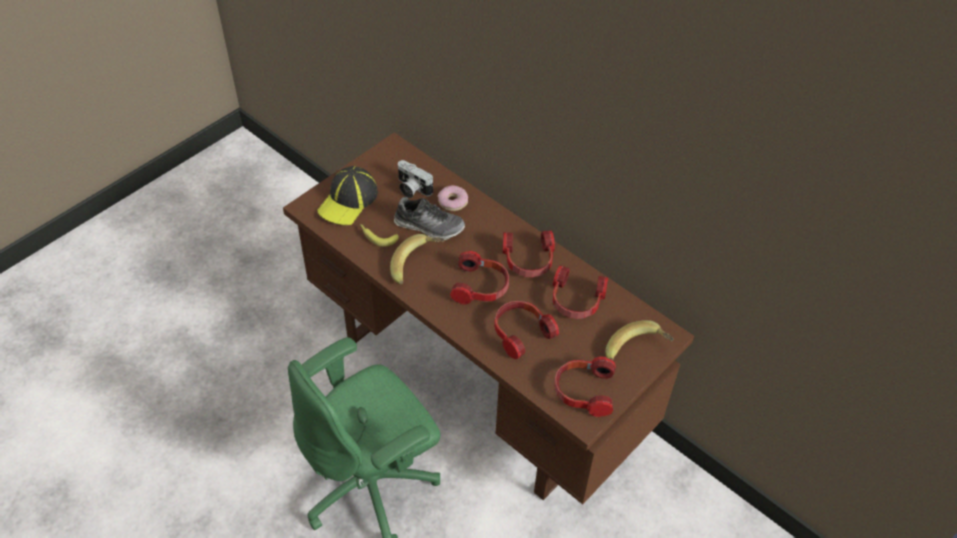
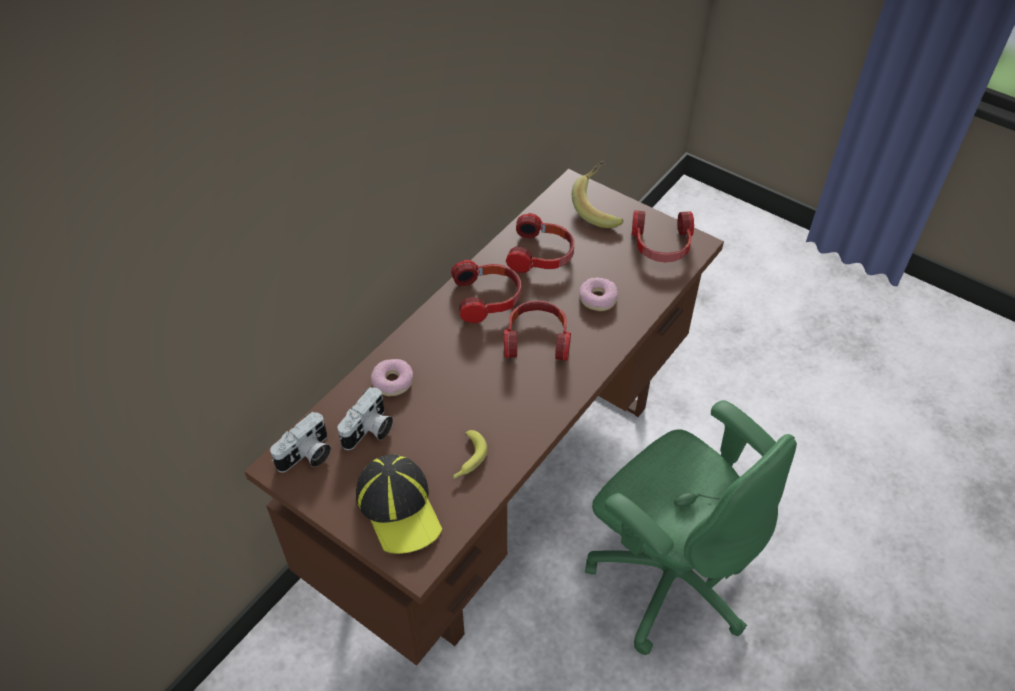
camera: 95 degrees left, 0 degrees up
(348, 200) = (399, 507): cap -> cap turned 45 degrees clockwise
(398, 159) = (307, 456): none -> camera
(417, 266) = (515, 406): banana -> none
(429, 226) = (441, 402): shoe -> none
(520, 333) = (598, 298): headphones -> donut

